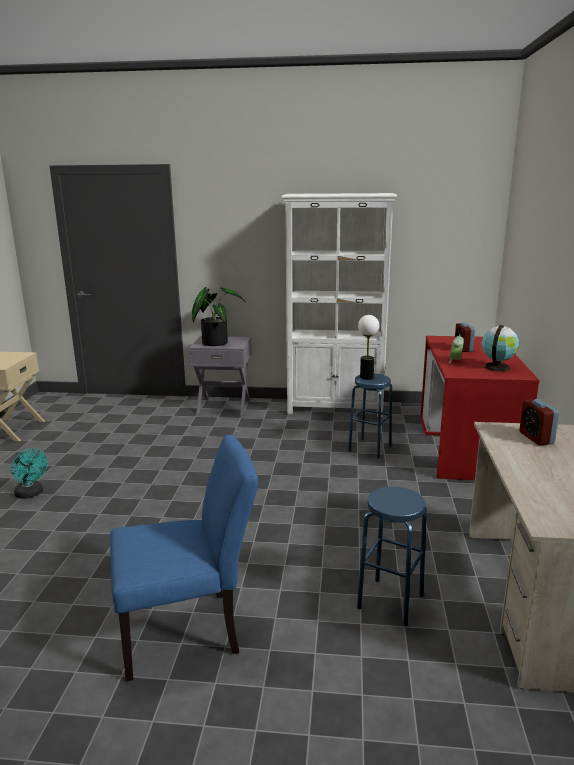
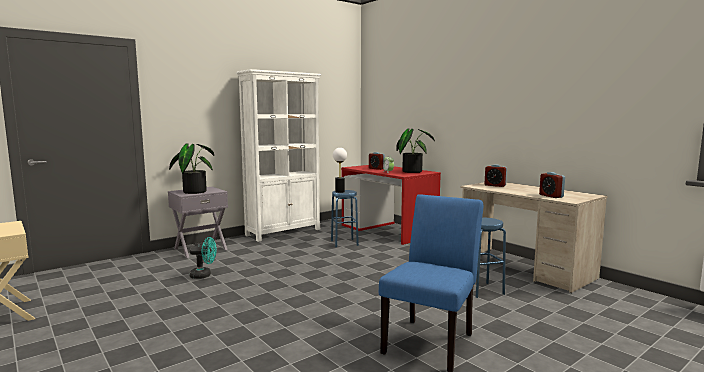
camera: 45 degrees left, 10 degrees down
(31, 494) = (148, 339): turquoise fan -> turquoise fan (204, 275)
(497, 367) = (412, 171): globe -> potted plant
(550, 499) = (551, 196): none -> alarm clock

